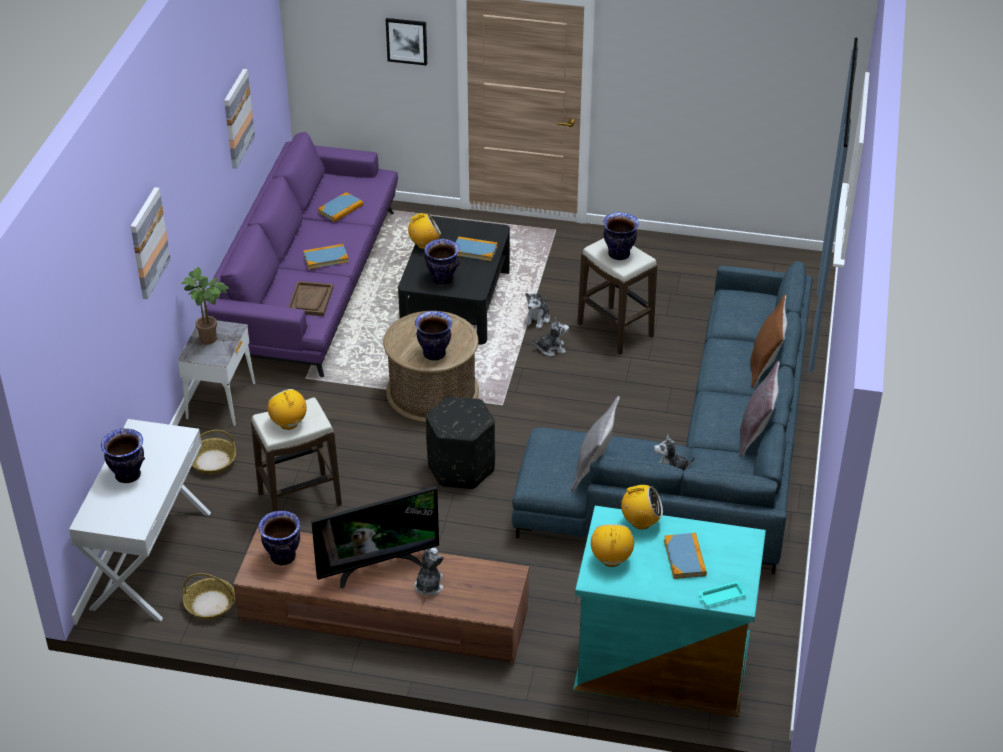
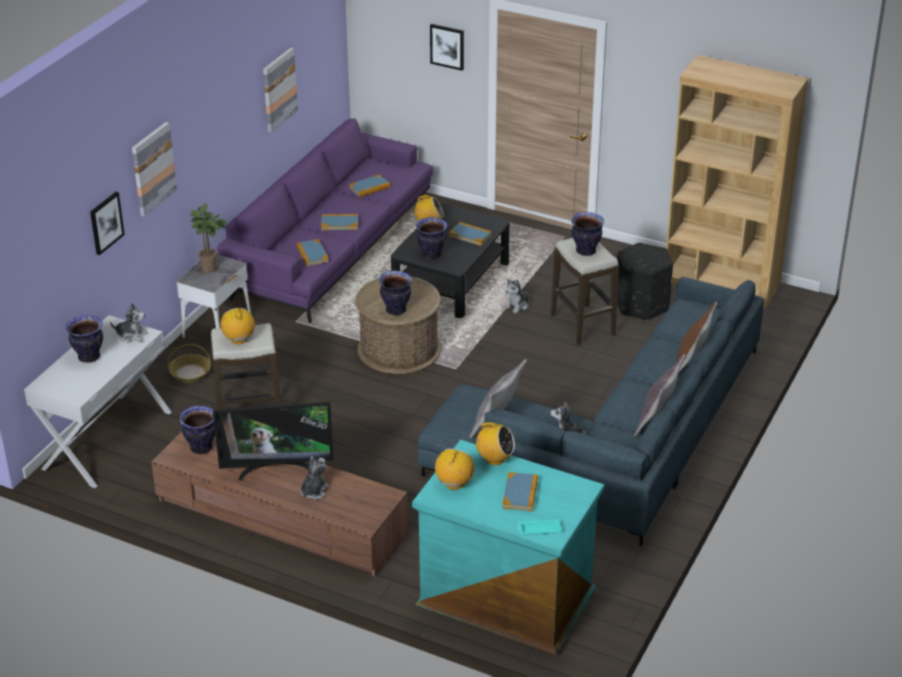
camera: 15 degrees right, 5 degrees down
(116, 317) = (106, 223): none -> picture
(210, 604) = (140, 482): basket -> none
(310, 300) = (312, 254): brown tray -> book
(460, 468) = (397, 413): black ottoman -> black ottoman (641, 305)
(551, 348) = (518, 331): plush toy -> plush toy (131, 335)
(738, 258) = (721, 283): none -> brown bookcase

